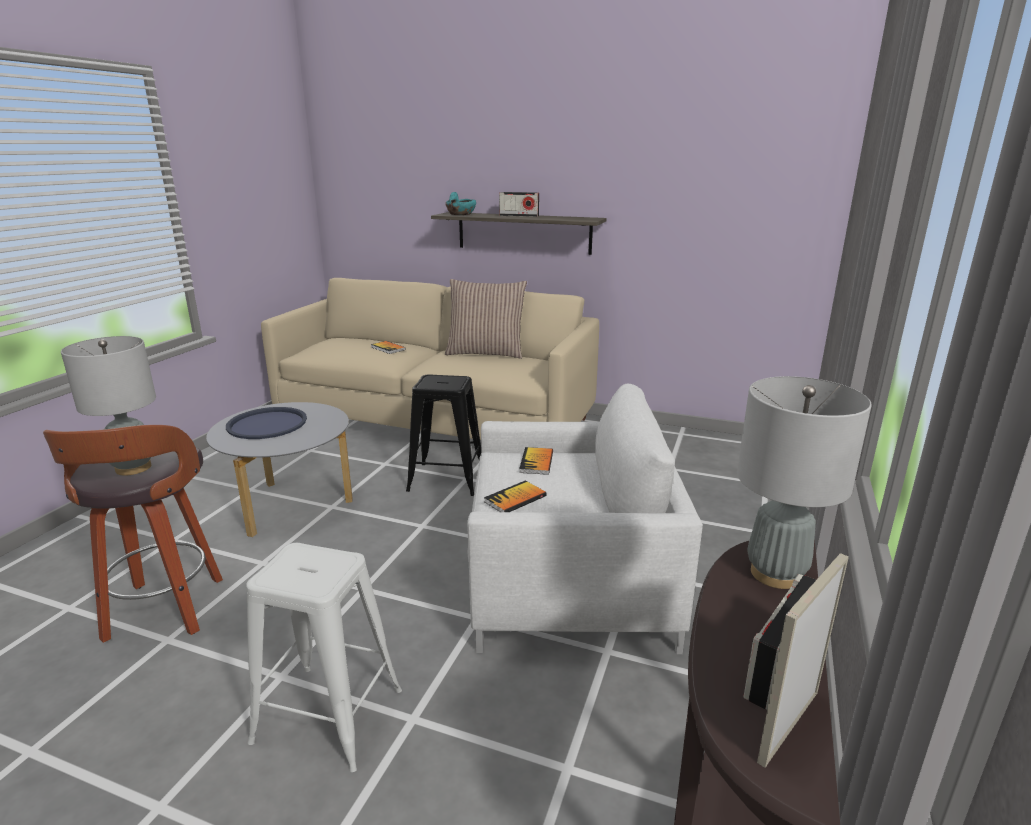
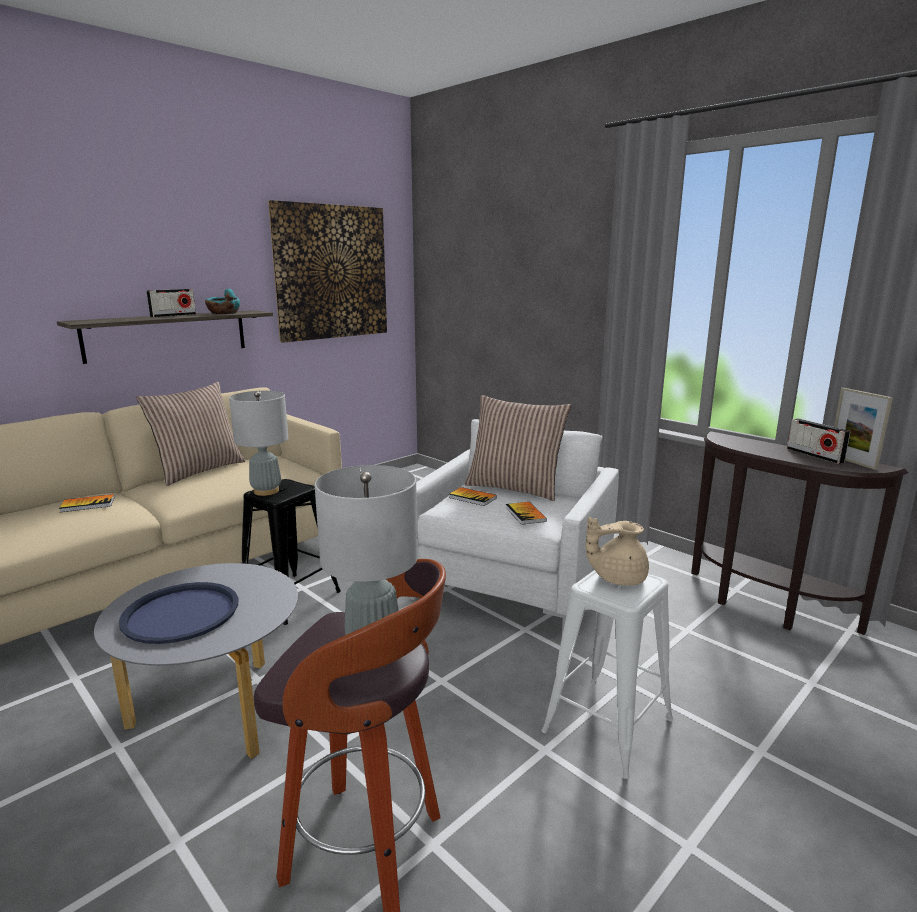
camera: 65 degrees left, 5 degrees down
(319, 565) = (617, 578): none -> beige teapot
(460, 214) = (96, 320): turquoise bowl -> turquoise bowl (224, 313)
(594, 478) = (515, 488): none -> pillow
(710, 182) = (331, 272): none -> picture
(775, 573) = (741, 442): grey table lamp -> grey table lamp (266, 491)

